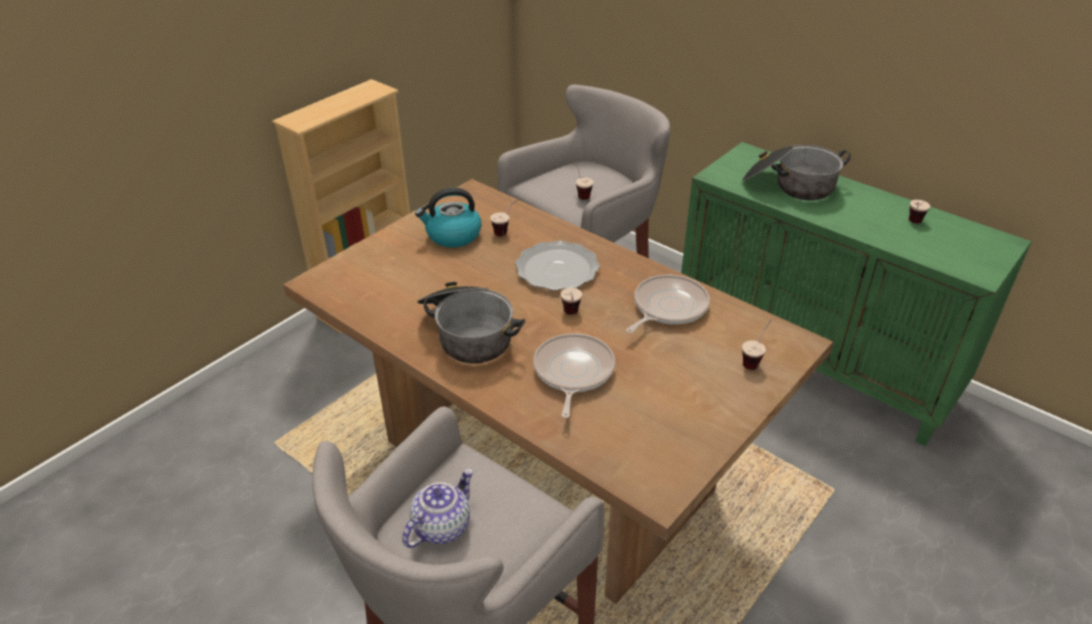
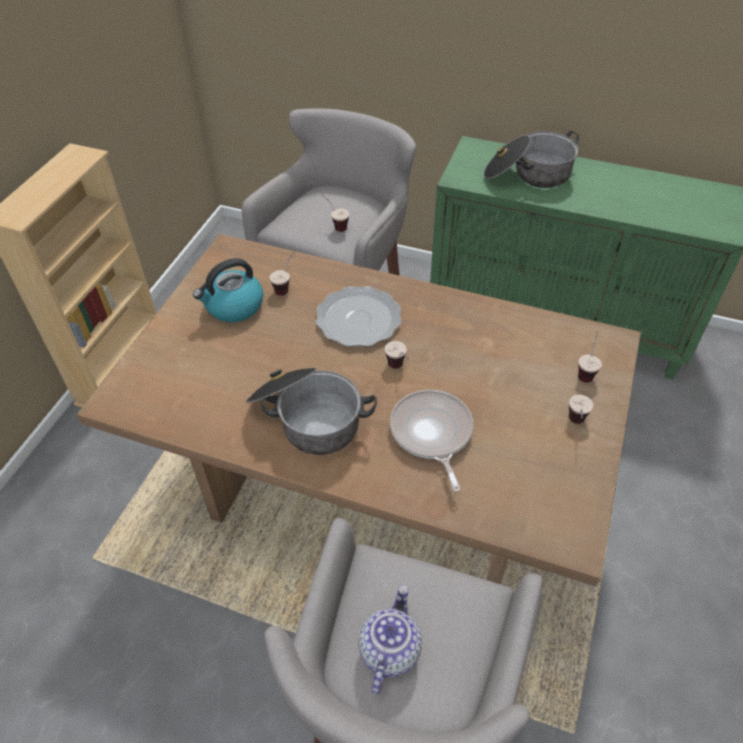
camera: 20 degrees left, 10 degrees up
(667, 307) = (483, 335): frying pan -> none
(912, 224) = (648, 192): cup -> cup (575, 425)

